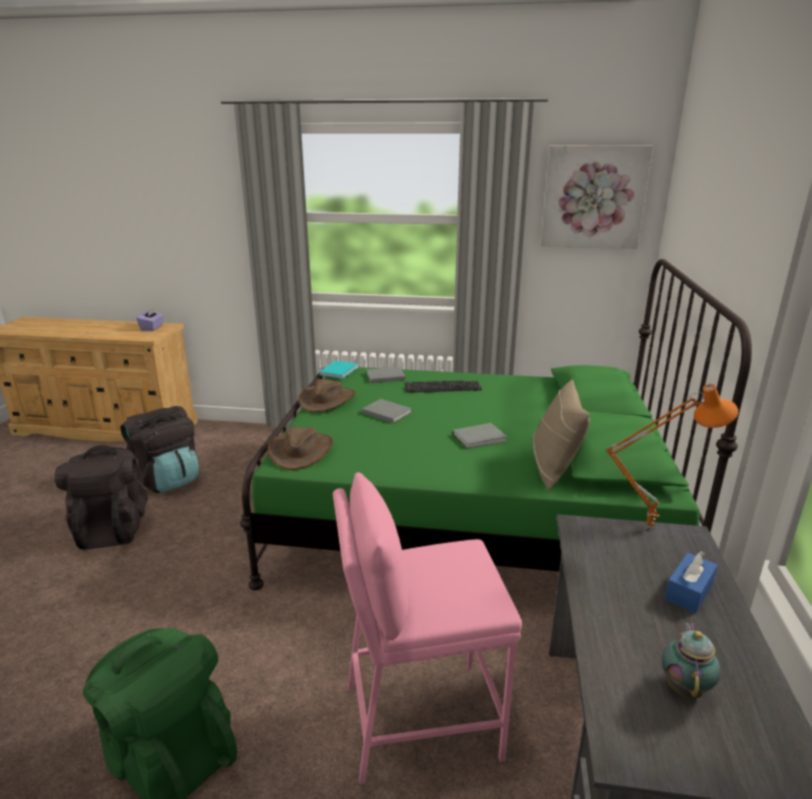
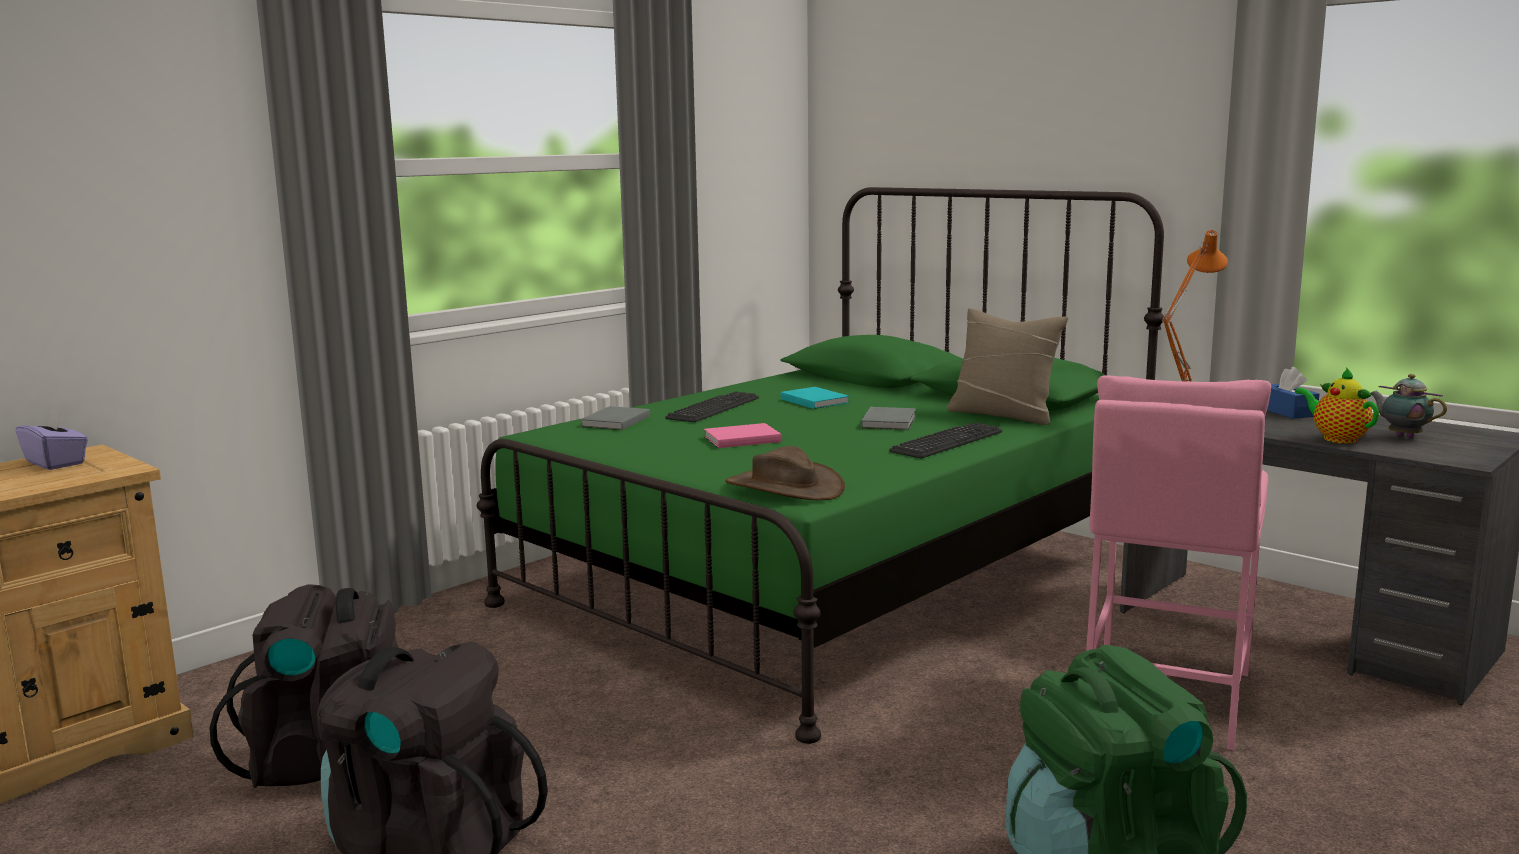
camera: 55 degrees left, 10 degrees down
(327, 399) = (638, 453): brown hat -> none
(340, 371) = (542, 433): turquoise book -> turquoise book (814, 400)
(386, 412) = (740, 439): grey book -> pink book
(452, 468) = (947, 442): none -> keyboard
(593, 197) = (745, 123): picture -> none
(613, 640) = (1336, 438): none -> teapot

